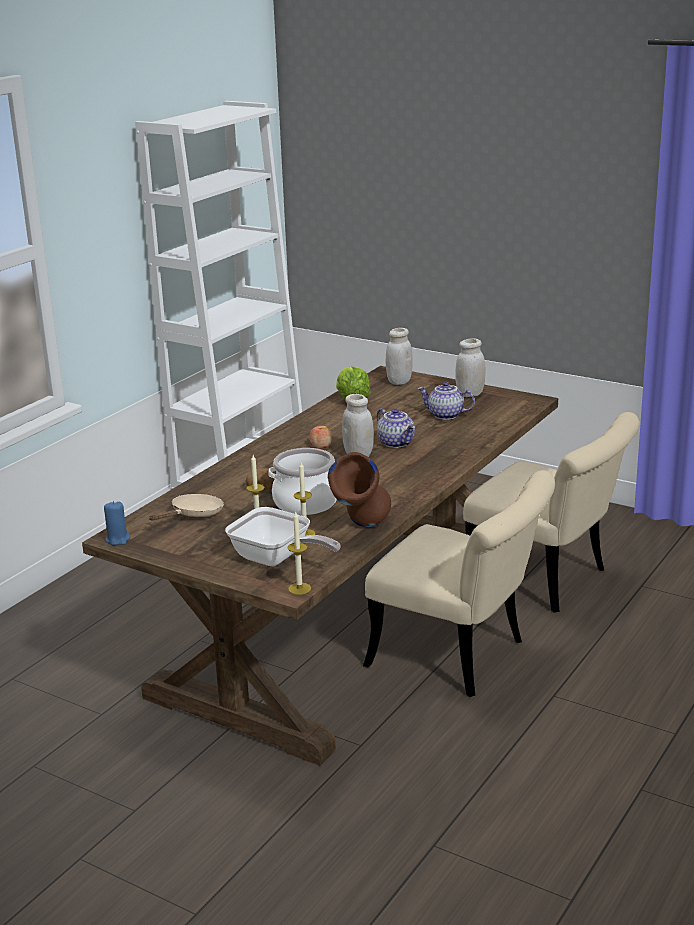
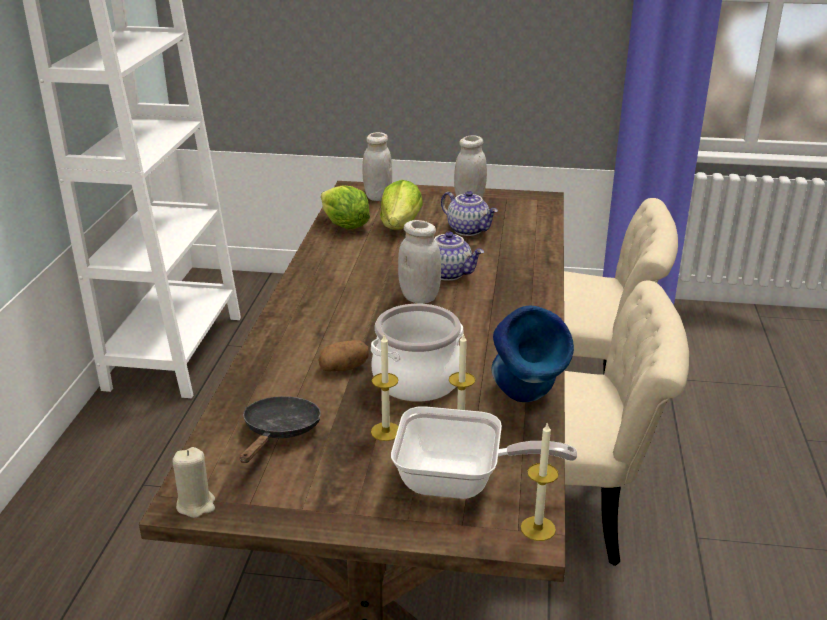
camera: 25 degrees left, 5 degrees up
(118, 539) = (196, 504): blue candle -> beige candle
(193, 514) = (279, 432): beige frying pan -> black frying pan
(321, 446) = (362, 292): apple -> none
(362, 529) = (526, 406): brown vase -> blue vase
(395, 405) = (400, 225): none -> lettuce
(445, 415) = (469, 230): teapot -> teapot turned 135 degrees counterclockwise

